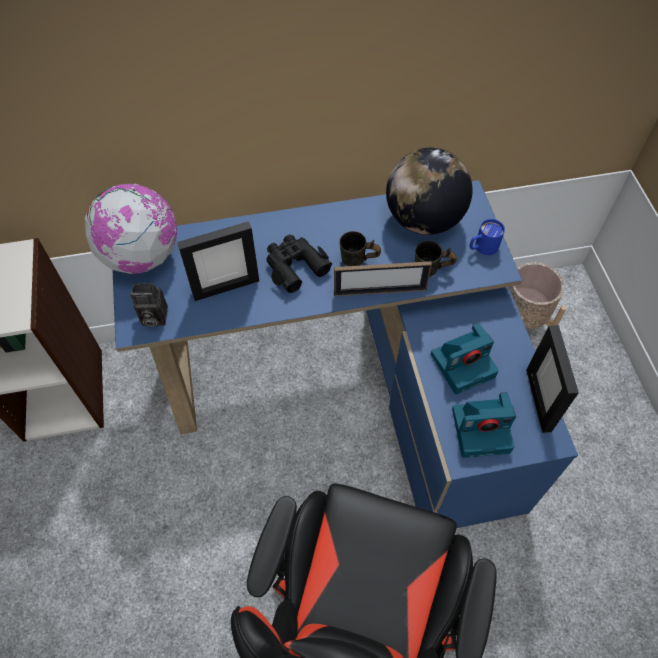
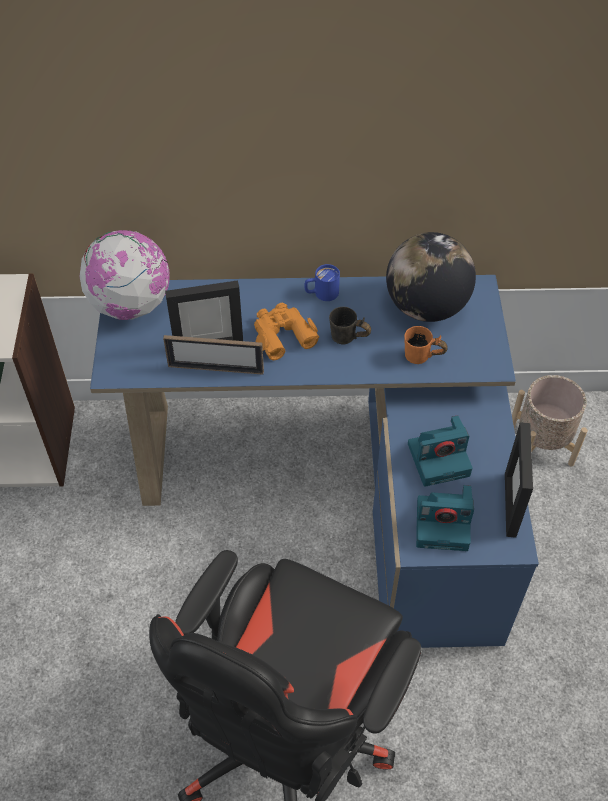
camera: 10 degrees right, 5 degrees down
(153, 317) = (131, 365): camera -> none
(294, 266) = (282, 335): black binoculars -> orange binoculars
(380, 291) = (364, 371): picture frame -> picture frame (215, 369)
(431, 271) = (421, 359): grey mug -> orange mug
(482, 248) = (481, 343): blue mug -> blue mug (321, 293)

